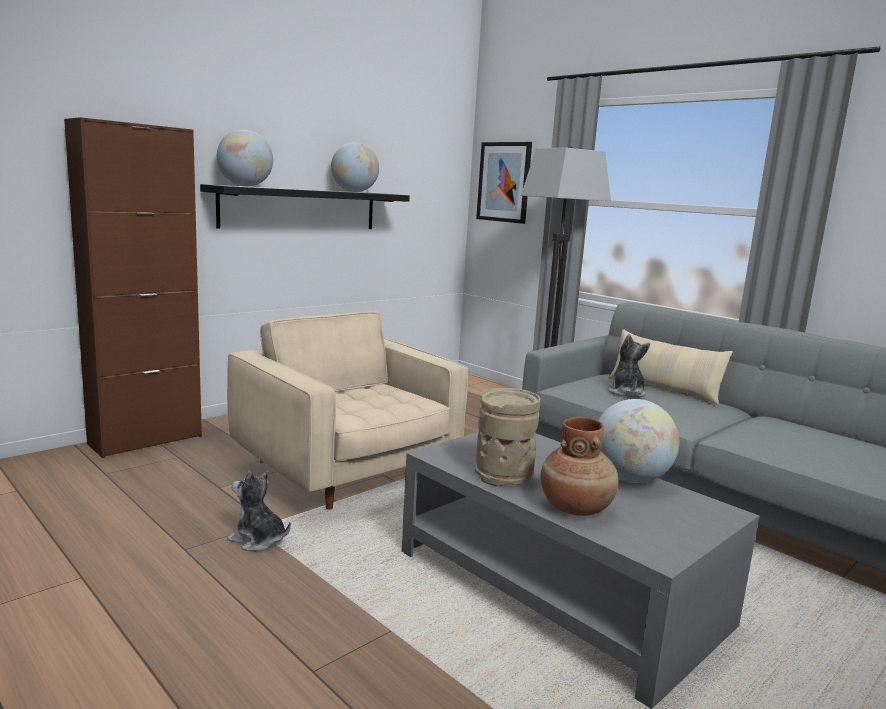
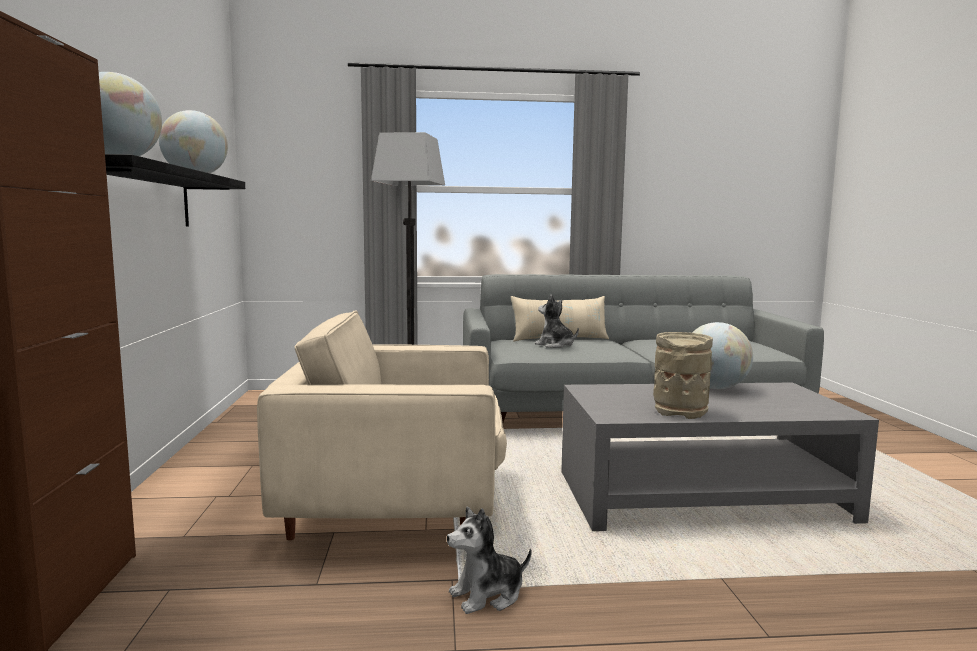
camera: 50 degrees left, 5 degrees down
(504, 182) = (291, 171): picture -> none
(576, 507) = (757, 410): brown vase -> none

